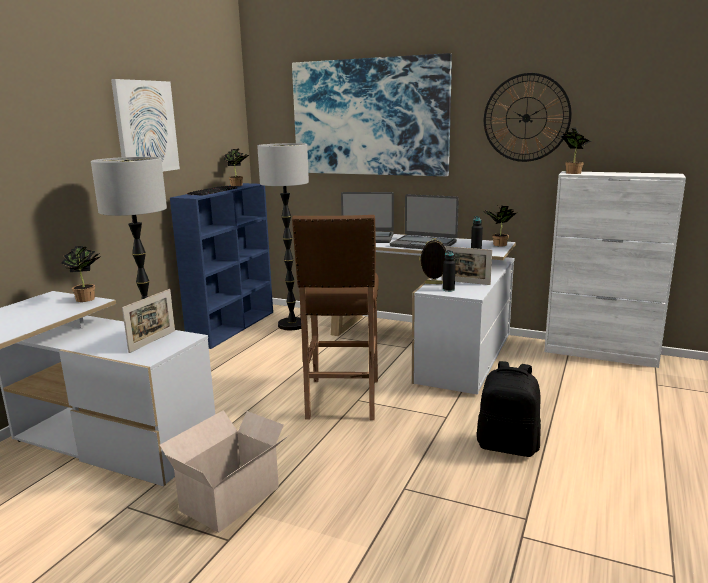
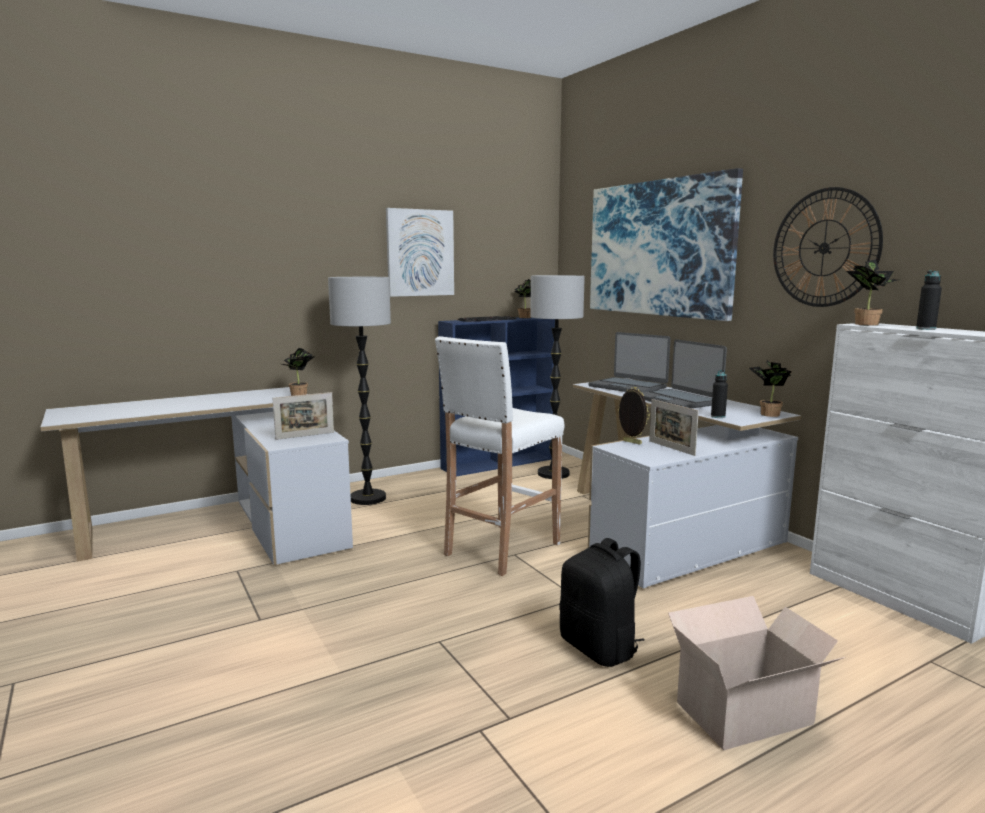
camera: 35 degrees right, 5 degrees down
(233, 498) = (305, 592): cardboard box -> cardboard box (747, 713)
(342, 400) = (500, 550): brown stool -> white stool
(448, 290) = (634, 450): black bottle -> black bottle (925, 329)

